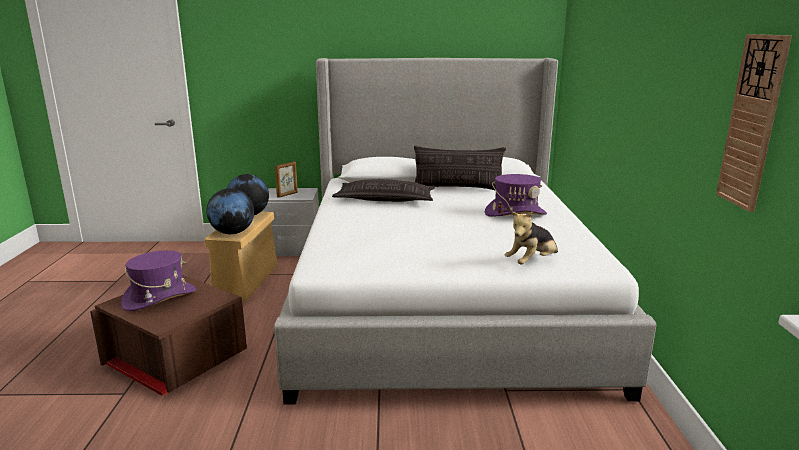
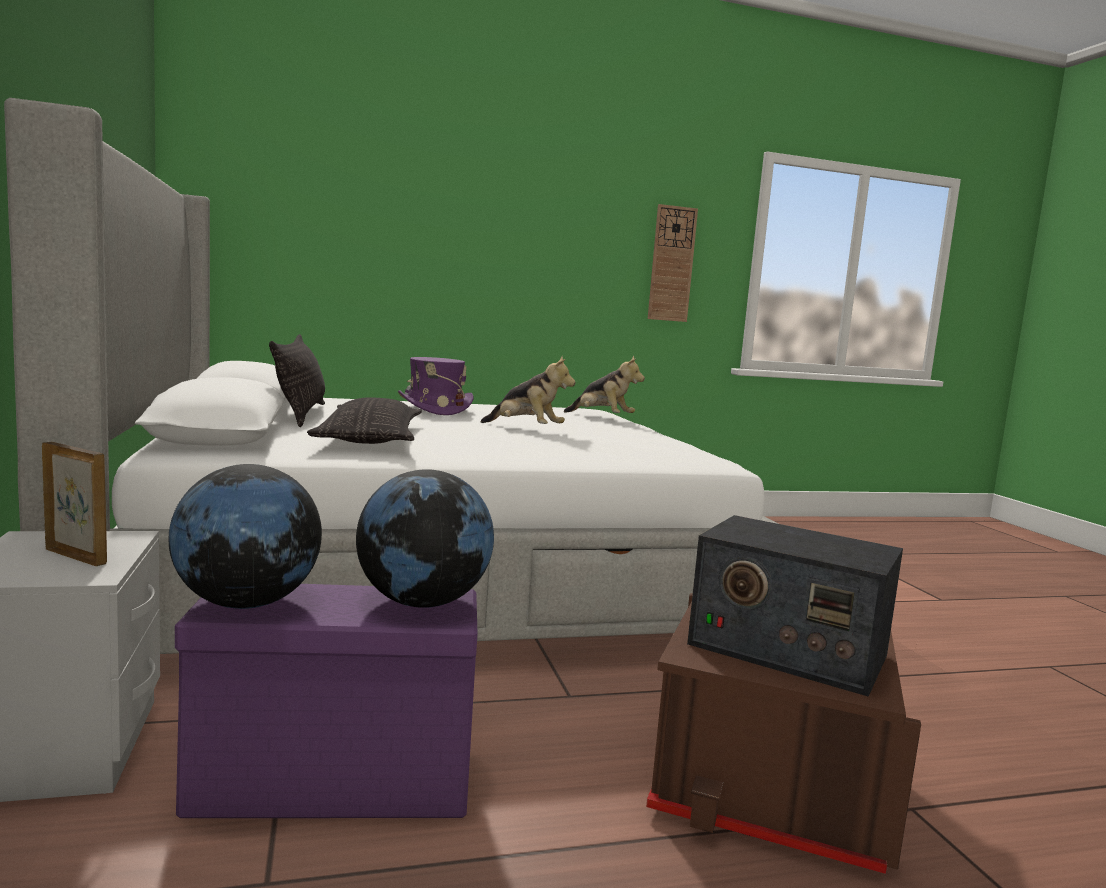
camera: 105 degrees left, 10 degrees down
(160, 298) = (786, 649): purple hat -> radio
(246, 280) = (328, 785): beige storage box -> purple storage box
(433, 230) = (525, 429): none -> plush toy

